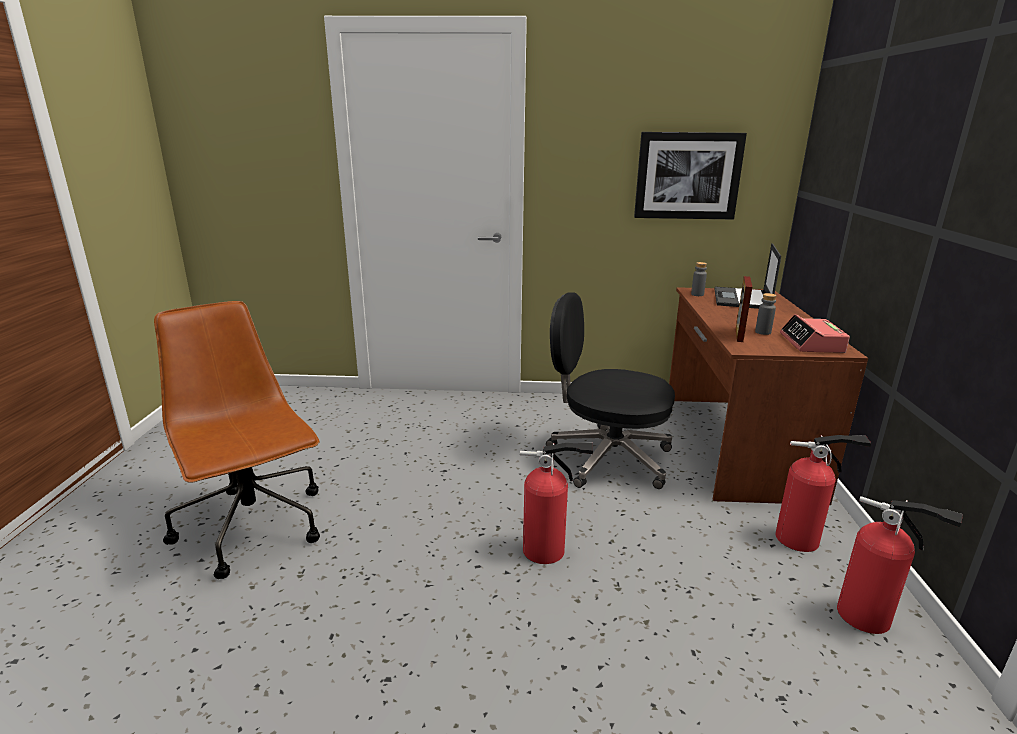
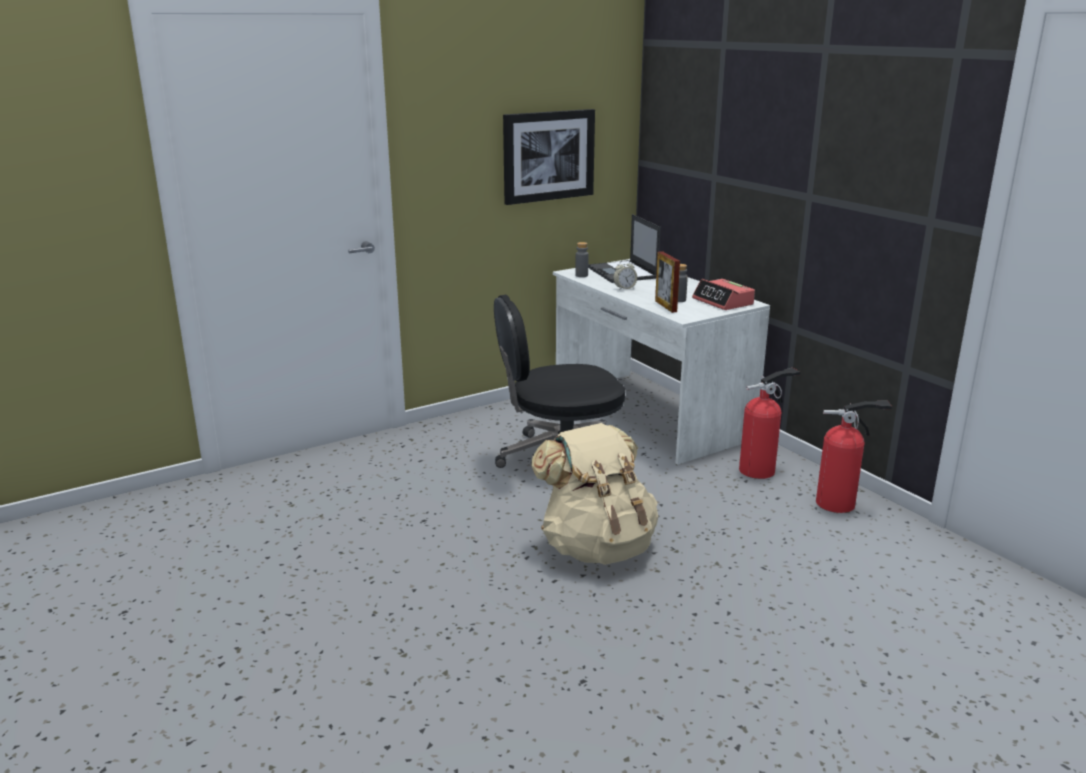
camera: 35 degrees left, 0 degrees up
(254, 528) = (293, 642): brown office chair -> none
(548, 551) = (596, 547): fire extinguisher -> beige backpack
(721, 312) = (624, 288): none -> alarm clock
(733, 444) = (648, 414): brown desk -> white desk

